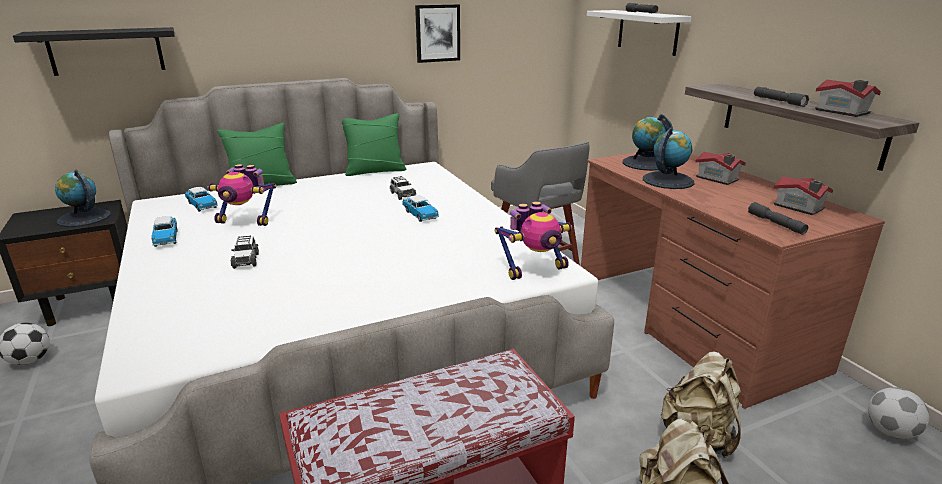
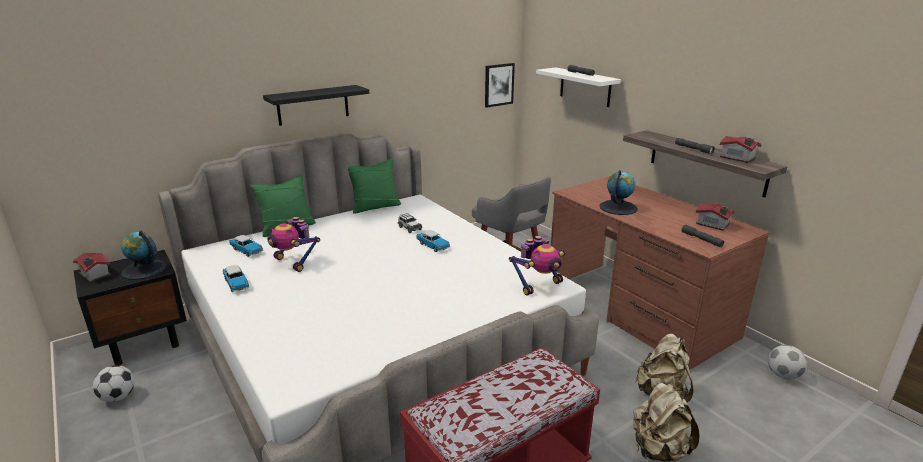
camera: 10 degrees left, 0 degrees up
(106, 51) = (154, 126): black shelf -> black shelf (313, 105)
(246, 221) = (294, 262): toy robot -> toy robot turned 45 degrees clockwise
(246, 260) = (316, 297): toy car -> none
(437, 33) = (417, 90): picture -> picture (498, 84)
(645, 163) = (596, 193): globe -> none
(717, 179) = (652, 204): toy house -> toy house (94, 275)

